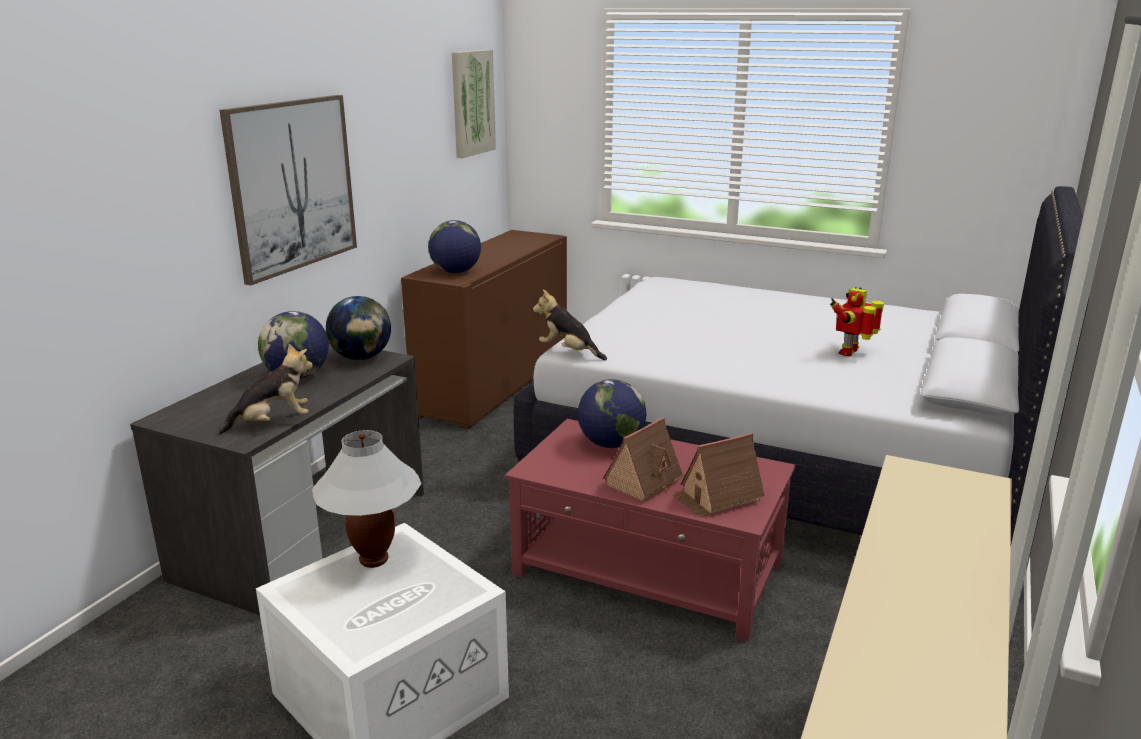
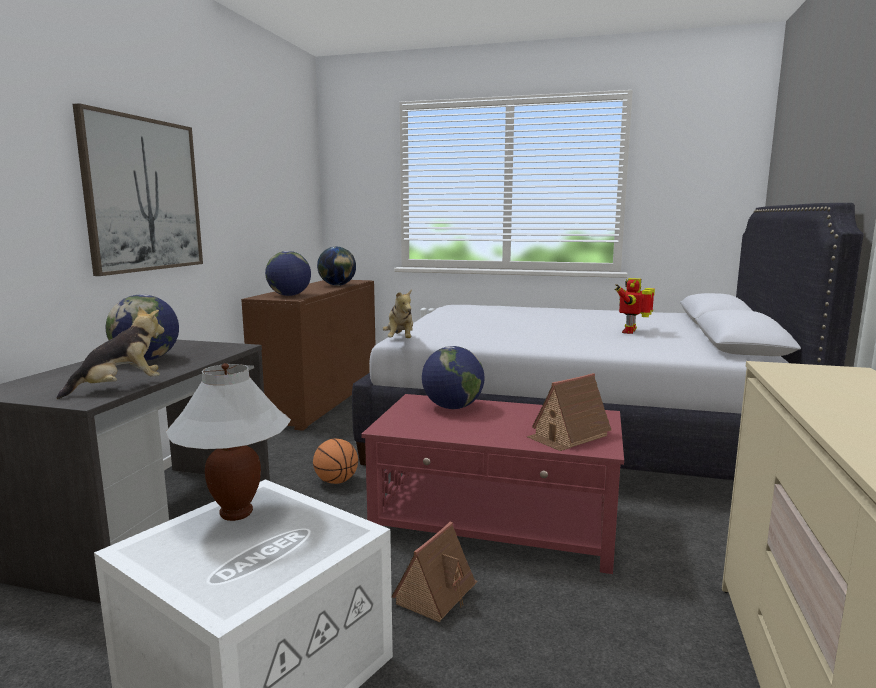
camera: 10 degrees left, 10 degrees down
(361, 358) = (210, 347): globe -> globe (337, 285)
(472, 103) = (297, 171): picture -> none
(492, 502) = (336, 481): none -> basketball
(568, 352) = (400, 340): plush toy -> plush toy turned 120 degrees counterclockwise
(645, 481) = (496, 429): toy house -> toy house (436, 594)

